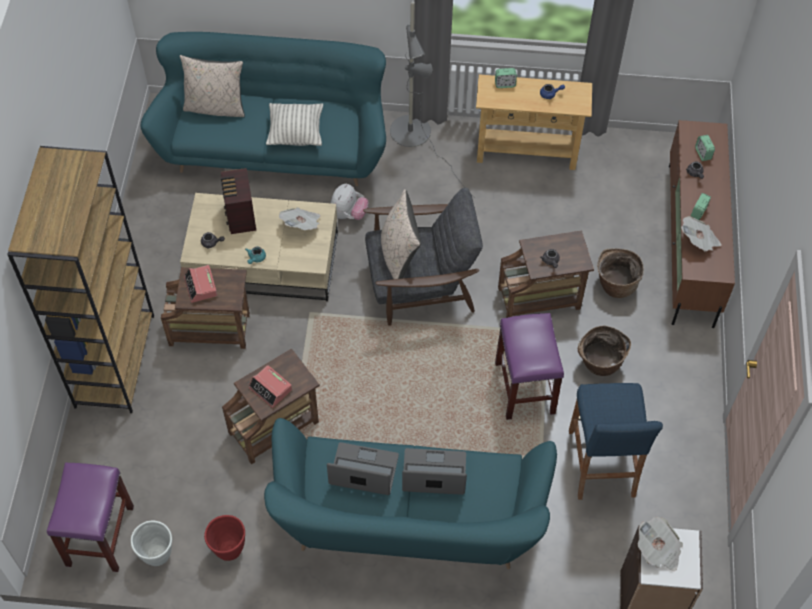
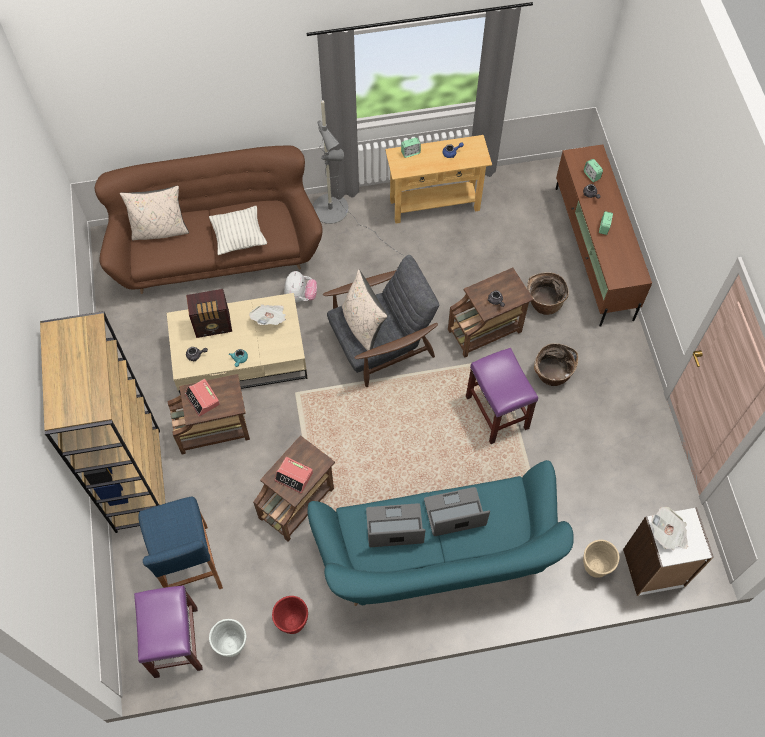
camera: 15 degrees left, 5 degrees up
(240, 217) = (214, 325): radio -> radio turned 75 degrees counterclockwise
(274, 146) = (217, 250): turquoise sofa -> brown sofa
(581, 581) = (594, 567): none -> beige planter
(601, 463) = (579, 461): blue stool -> blue stool (189, 564)
(699, 241) = (612, 253): newspaper -> none

